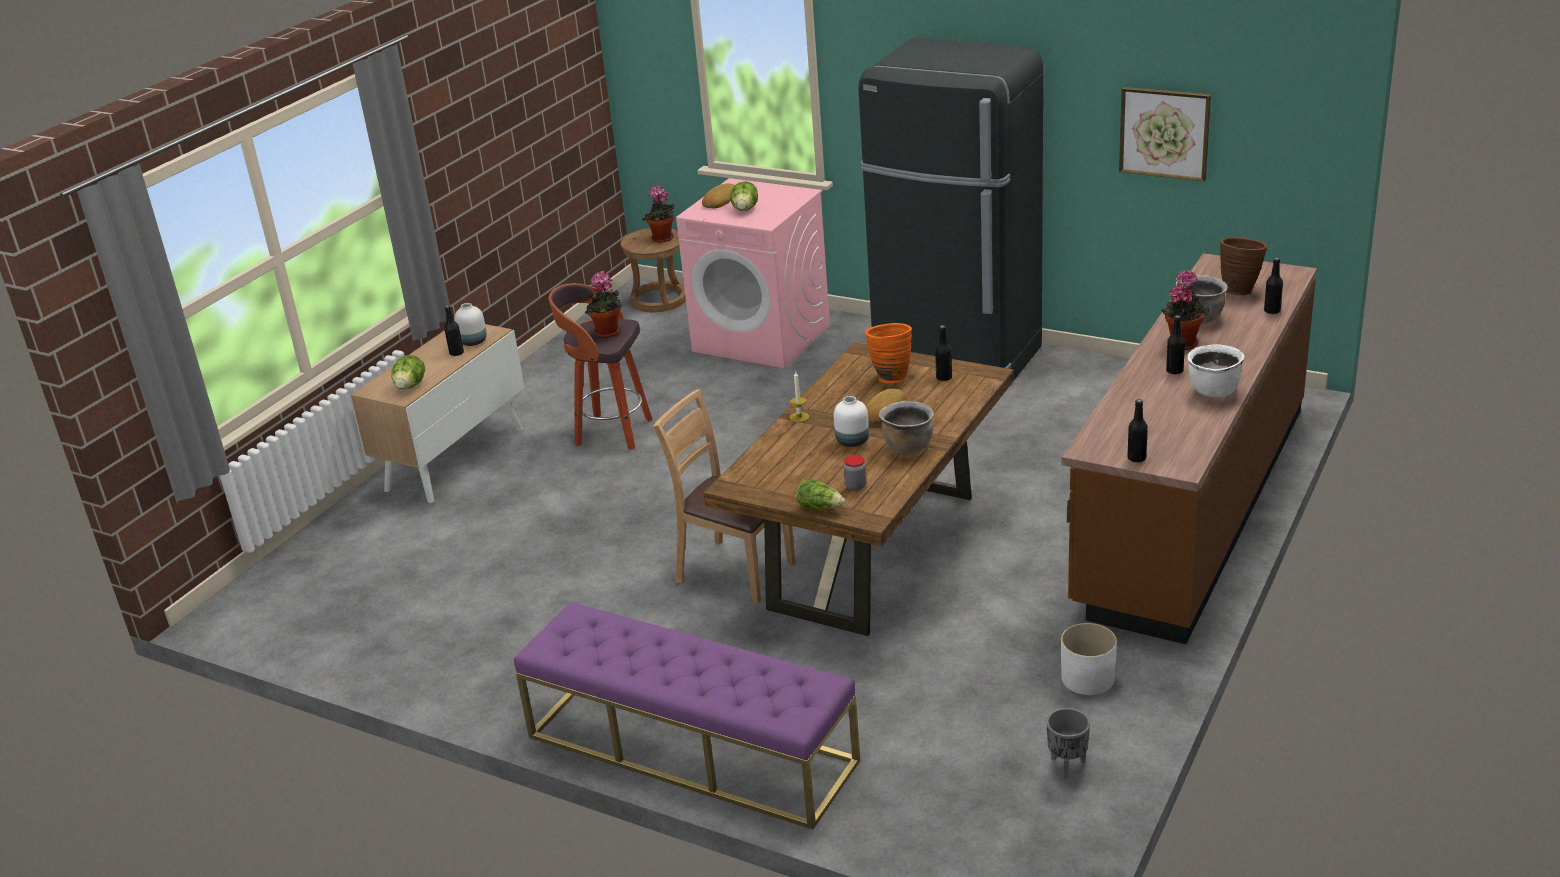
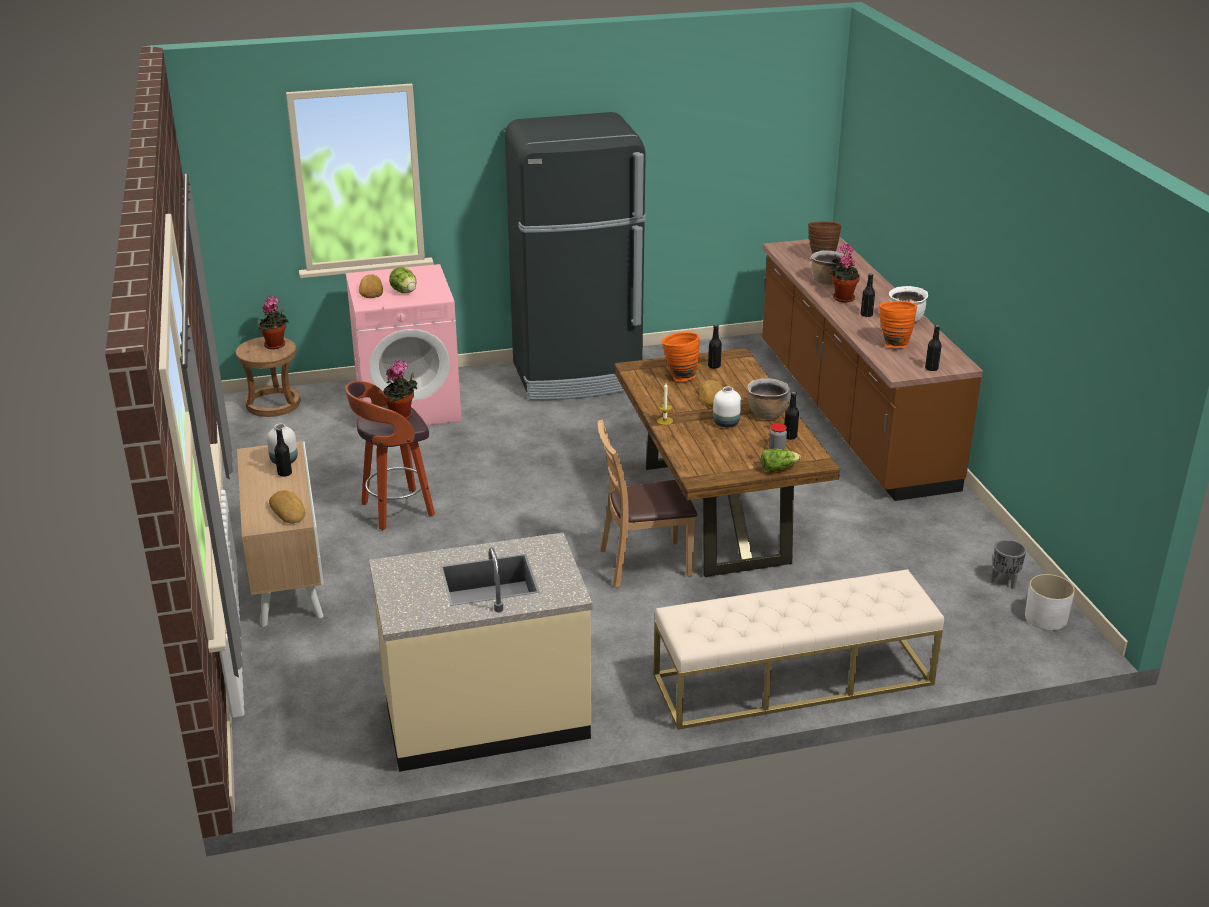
camera: 45 degrees left, 0 degrees up
(410, 386) = (289, 511): lettuce -> bread
(416, 643) = (485, 715): none -> beige counter
(690, 749) = (792, 680): purple bench -> beige bench
(1088, 679) = (944, 531): white planter -> white planter (1046, 618)
(1144, 414) = (893, 344): none -> orange vase
(1164, 133) = (712, 162): picture -> none
(1272, 311) = (858, 266): black bottle -> black bottle (790, 436)

